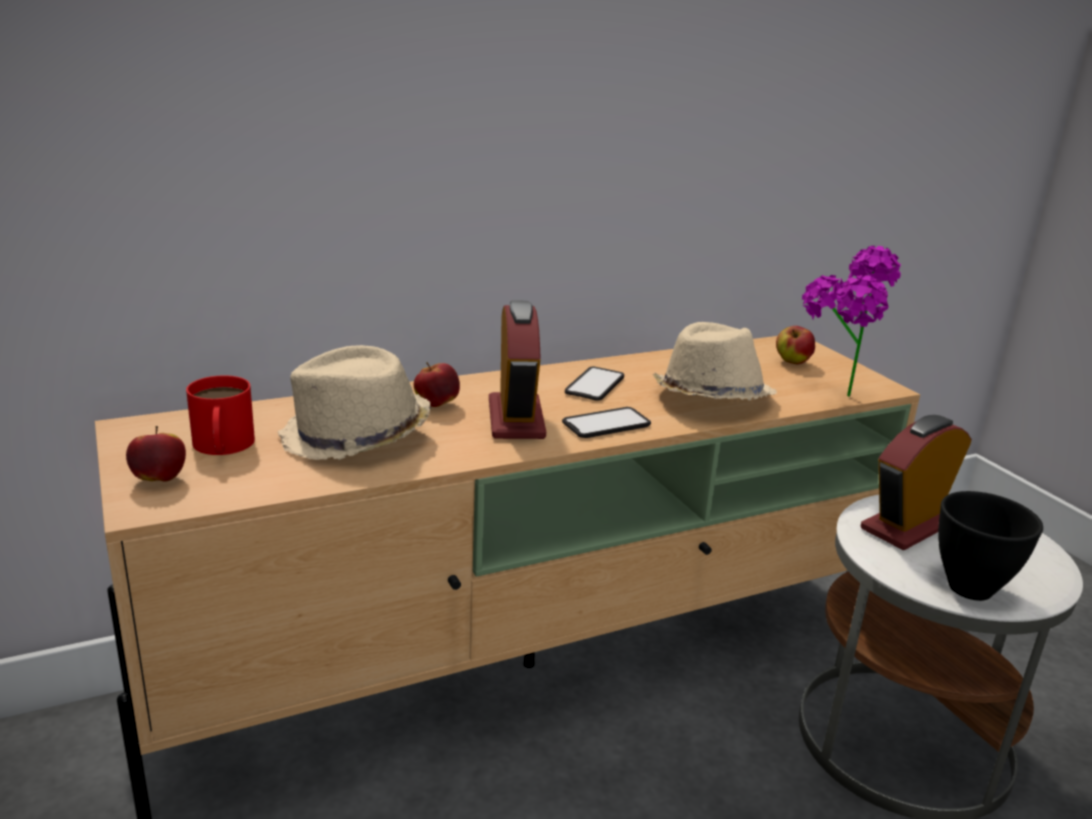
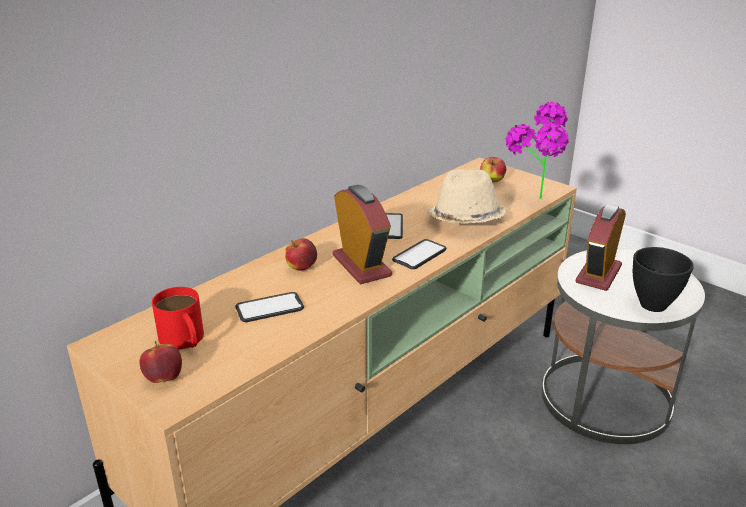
camera: 20 degrees left, 5 degrees up
(355, 437) = (269, 308): beige hat -> phone

